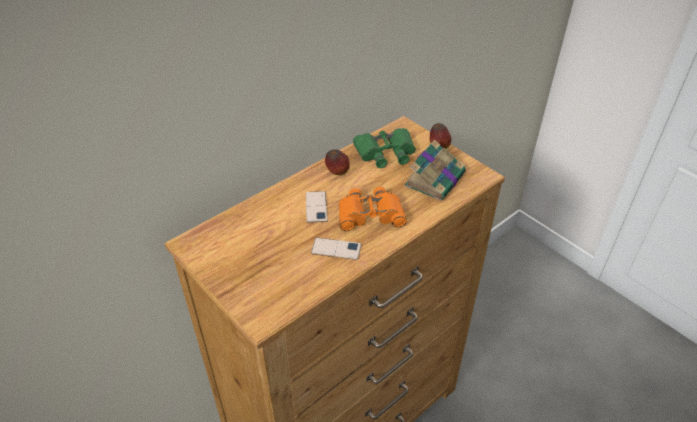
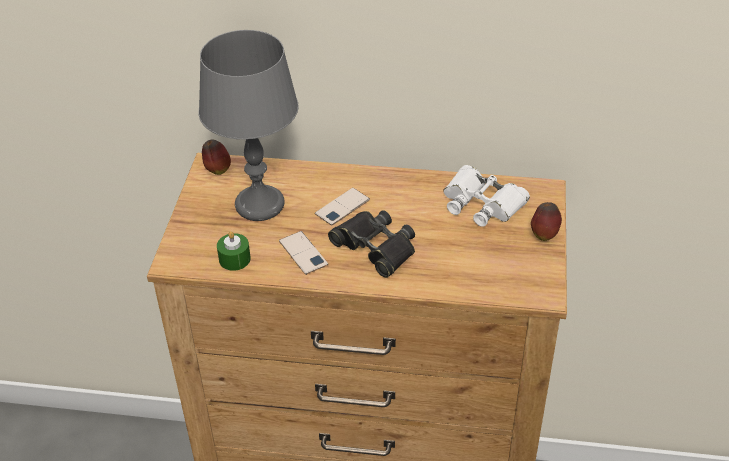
camera: 50 degrees right, 0 degrees up
(263, 242) = (259, 204): none -> grey table lamp
(301, 285) = (234, 259): none -> green candle
(337, 173) = (407, 190): apple -> apple (217, 170)
(370, 215) = (375, 247): orange binoculars -> black binoculars
(385, 152) = (482, 203): green binoculars -> white binoculars
(435, 179) = (488, 261): book -> none

